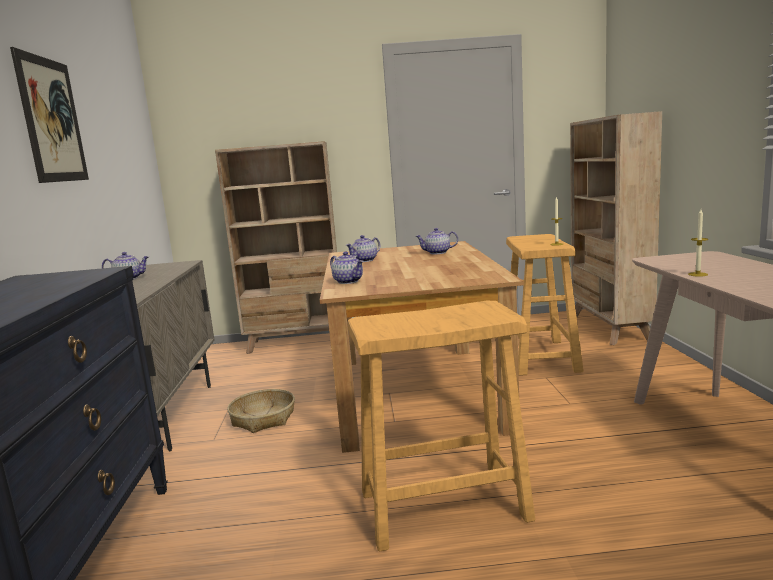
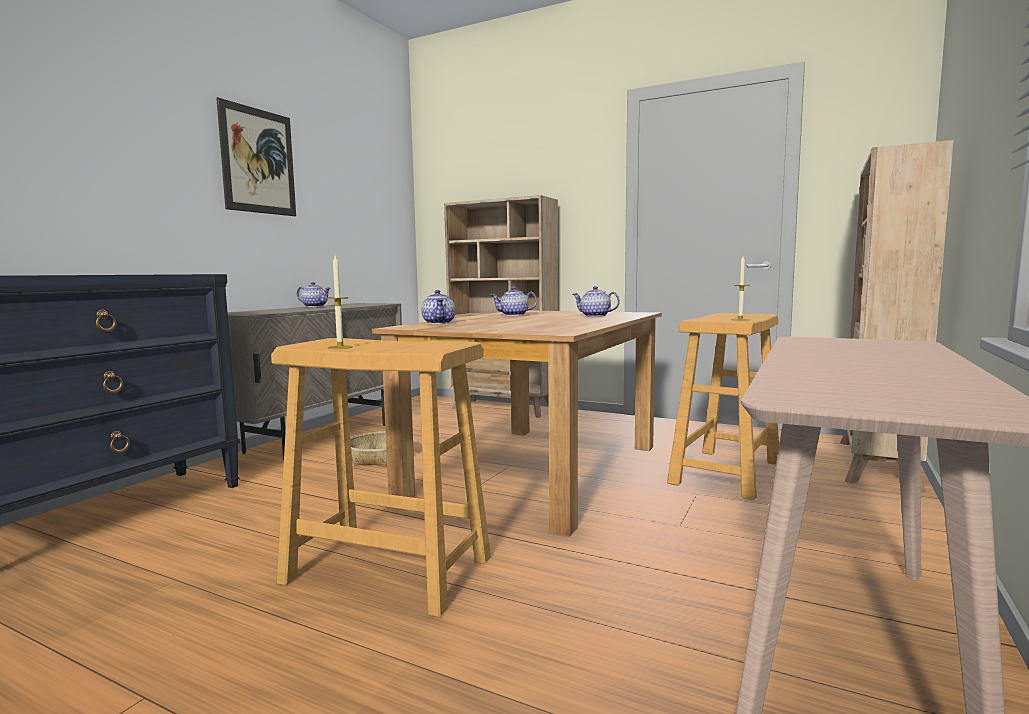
camera: 30 degrees right, 5 degrees down
(697, 274) = (797, 353): candle -> candle (340, 347)

